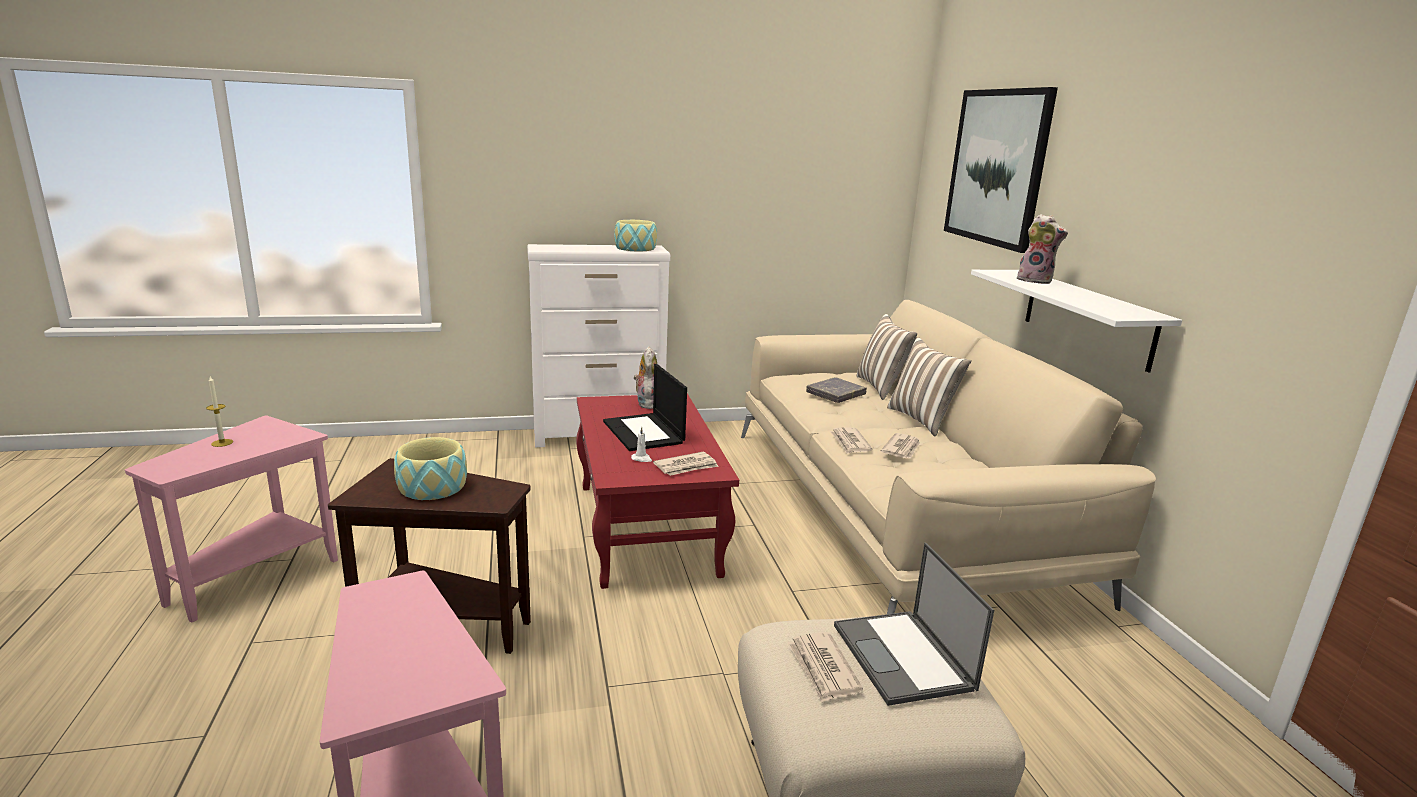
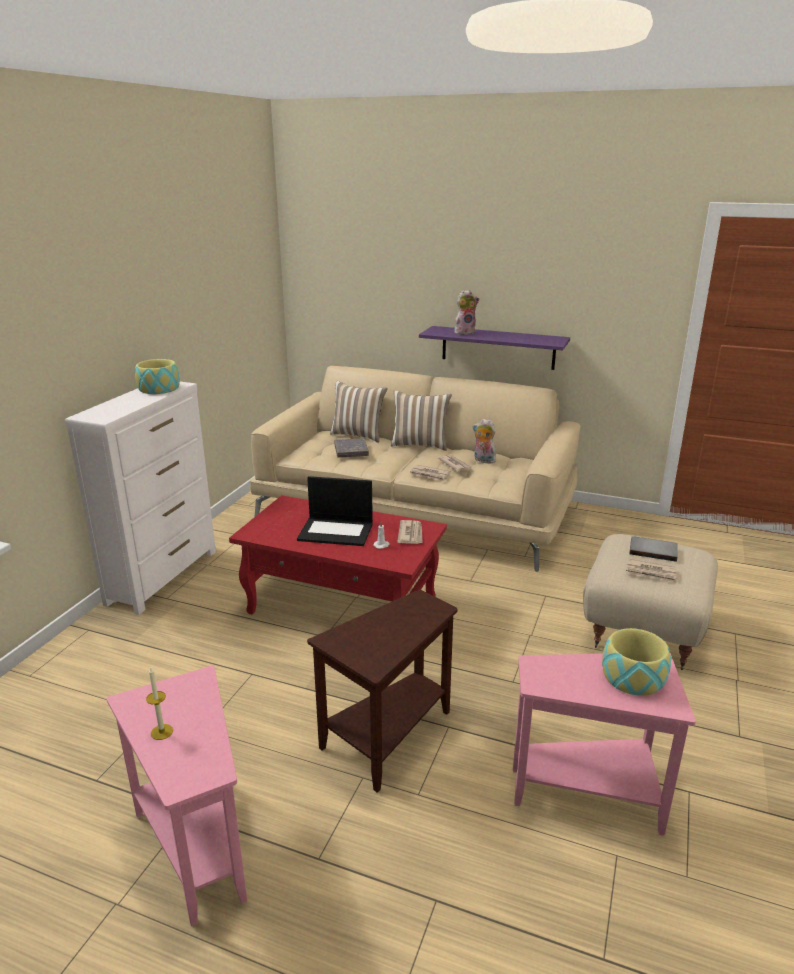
camera: 55 degrees left, 5 degrees up
(433, 486) = (386, 629): bowl -> bowl (632, 676)
(646, 403) = (281, 515): plush toy -> plush toy (483, 460)
(904, 658) = (653, 550): laptop -> grey book
(997, 167) = (383, 257): picture -> none
(1087, 317) = (498, 347): white shelf -> purple shelf

